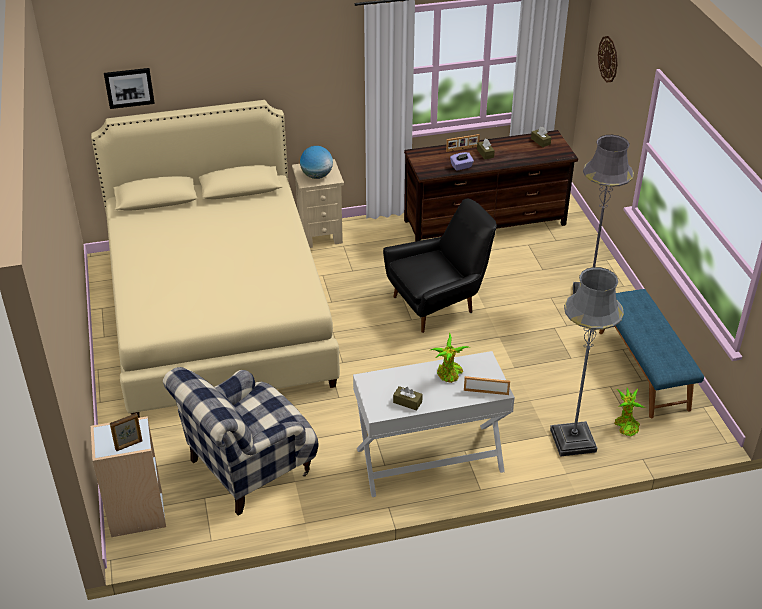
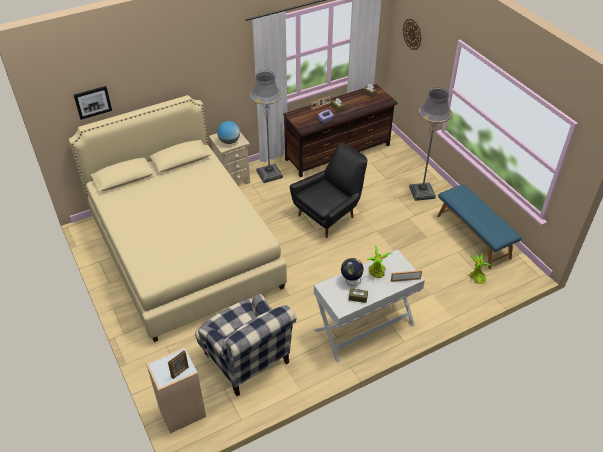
camera: 15 degrees left, 5 degrees up
(248, 468) = (247, 360): armchair -> armchair turned 75 degrees counterclockwise
(407, 378) = (351, 280): none -> globe
(573, 440) = (448, 294): grey floor lamp -> grey floor lamp (269, 174)

